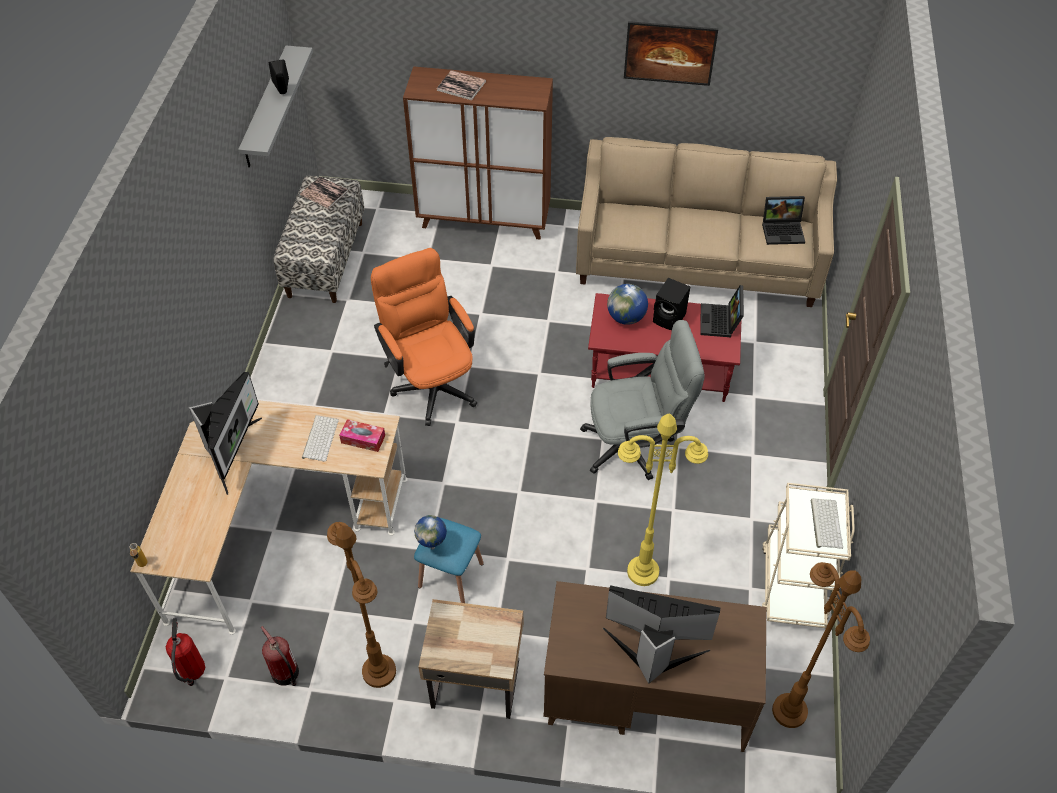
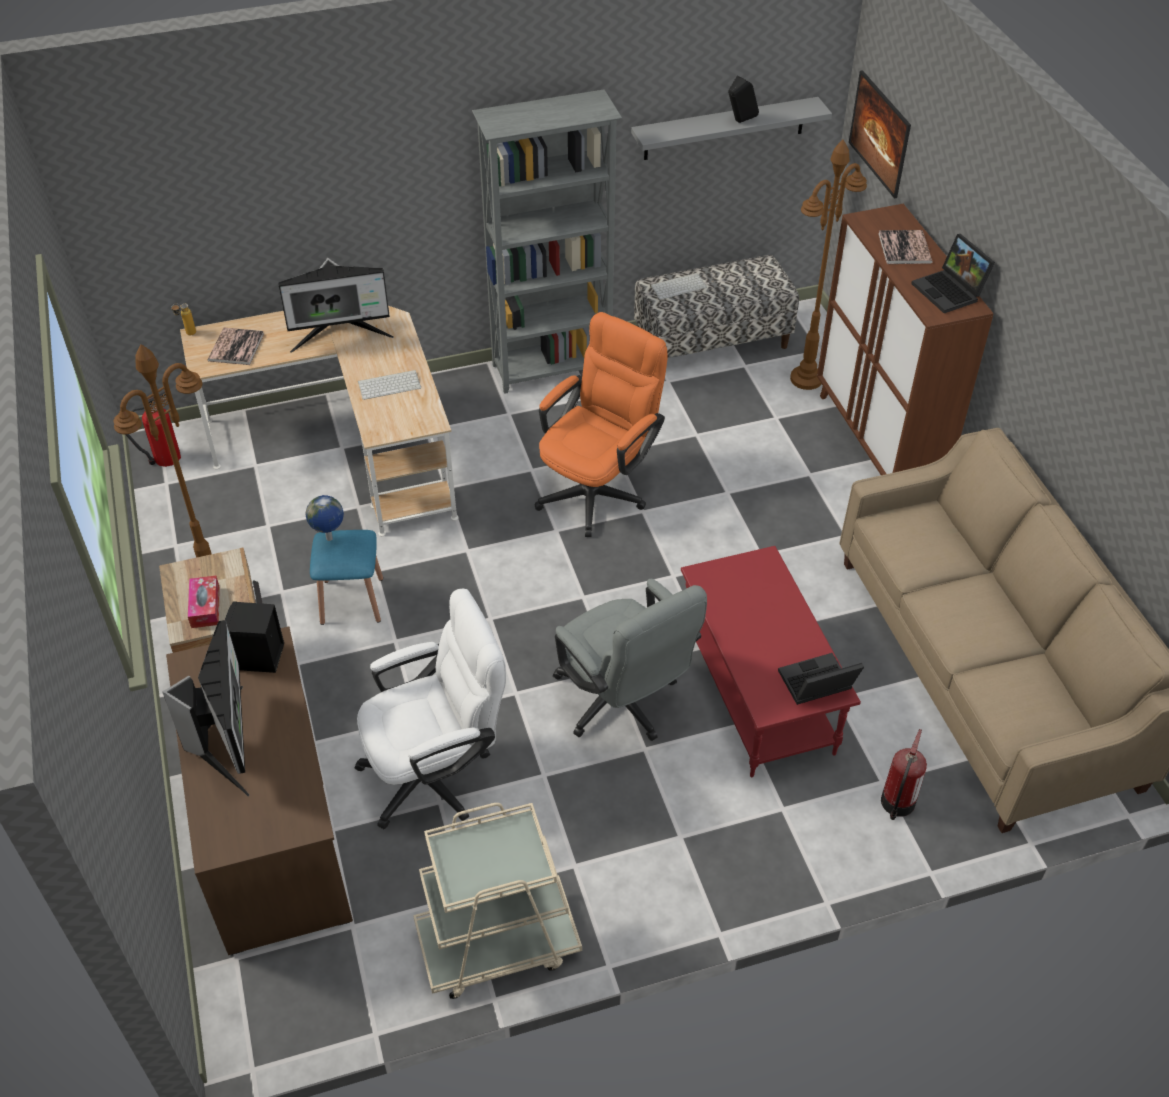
camera: 65 degrees right, 5 degrees down
(283, 360) = (553, 369): none -> grey bookcase
(286, 674) = (185, 522): fire extinguisher -> fire extinguisher (897, 803)
(324, 193) = (756, 277): book -> book (236, 347)
(363, 439) = (405, 415): tissue box -> tissue box (205, 607)
(626, 317) = (754, 587): globe -> none
(643, 571) = (437, 773): yellow floor lamp -> white office chair
(668, 67) = (1093, 390): picture -> picture (876, 151)
(670, 318) = (783, 631): black speaker -> black speaker (258, 658)
(783, 230) = (1044, 704): laptop -> laptop (950, 291)
(790, 711) = (302, 992): brown floor lamp -> brown floor lamp (806, 379)
(825, 523) = (492, 868): keyboard -> keyboard (678, 286)

